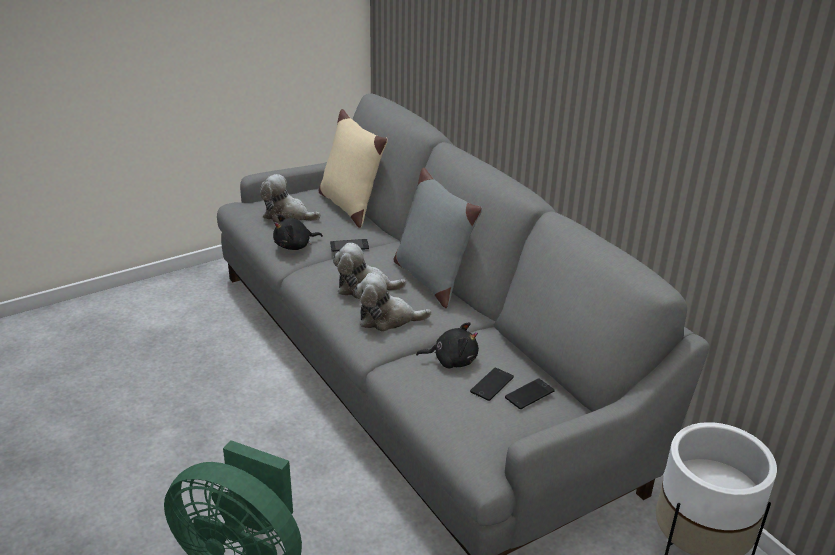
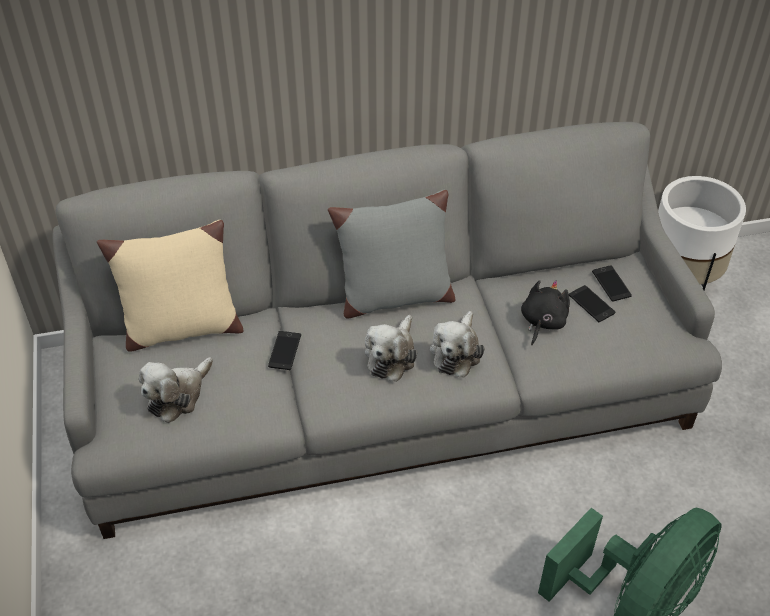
camera: 70 degrees left, 15 degrees up
(295, 246) = (256, 403): black plush toy -> none

